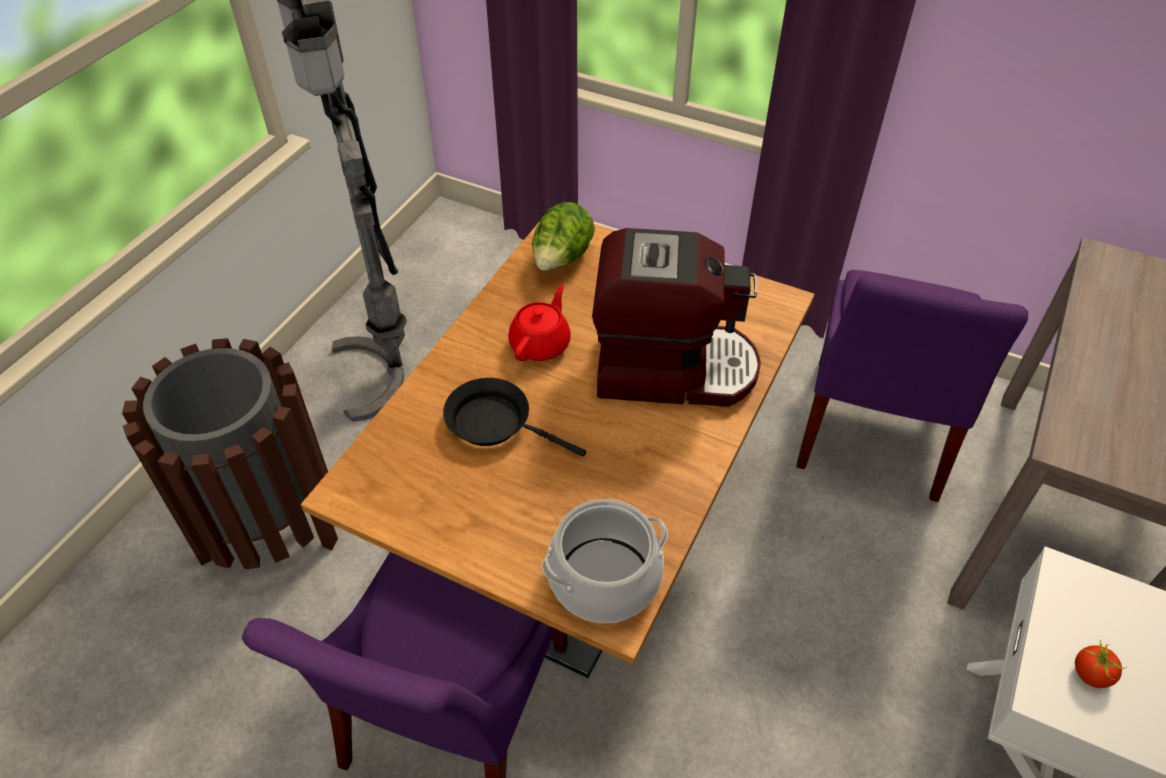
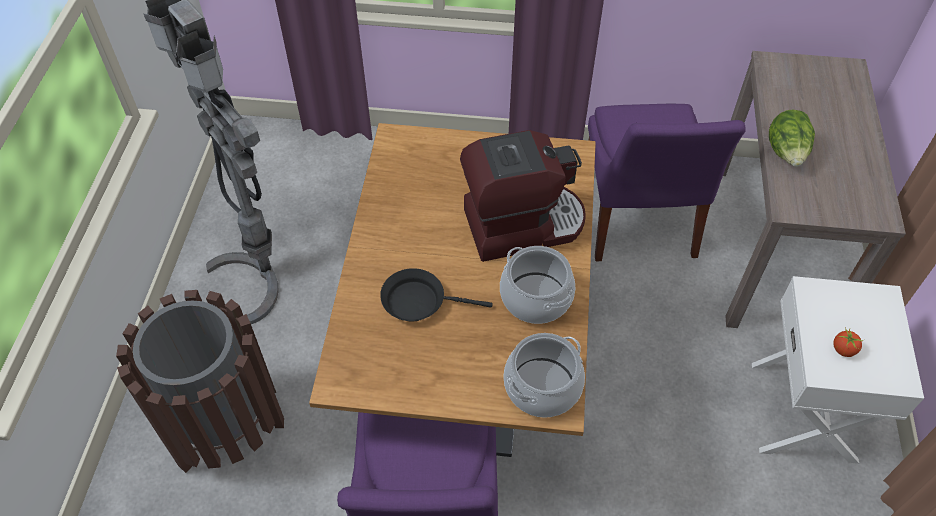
camera: 20 degrees left, 5 degrees up
(541, 344) = (423, 232): red teapot -> none
(562, 260) = (407, 162): lettuce -> lettuce (786, 153)
(647, 462) = (535, 298): none -> cooking pot

